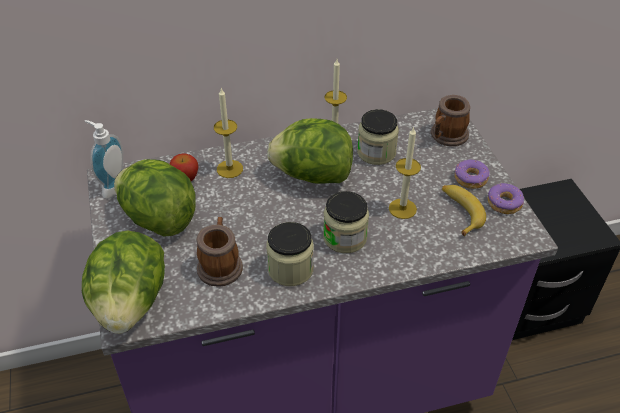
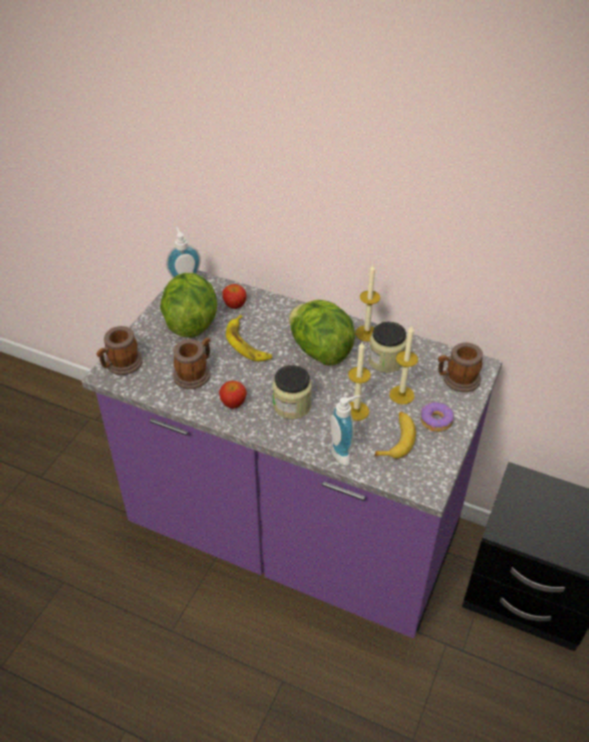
camera: 40 degrees right, 0 degrees up
(130, 304) = (121, 365): lettuce -> mug
(229, 169) = (270, 314): candle -> candle (401, 395)
(240, 207) = (247, 344): none -> banana
(290, 269) = (233, 403): jar -> apple
(434, 250) = (344, 452): none -> soap dispenser
(504, 203) = (440, 454): donut -> none

